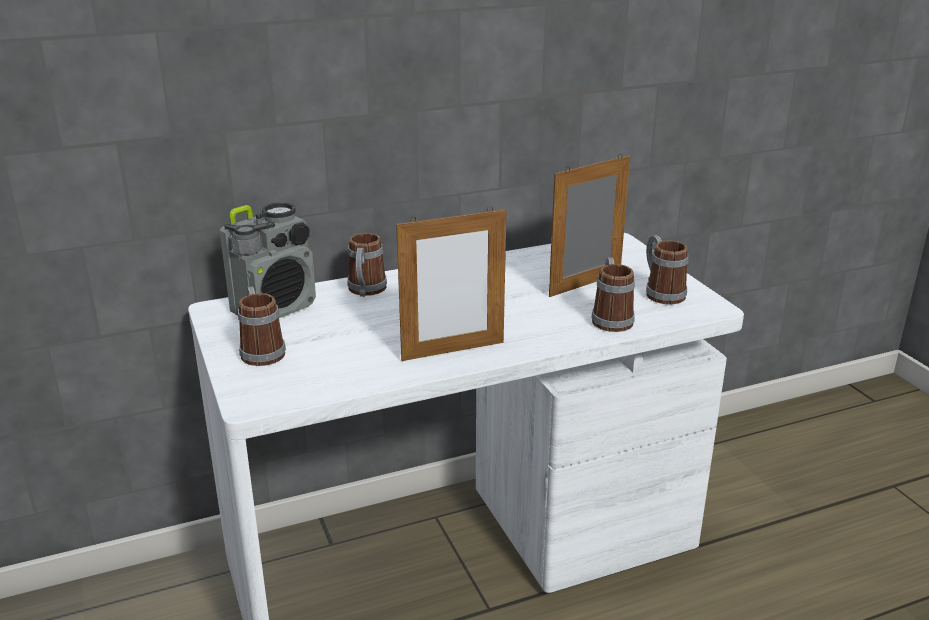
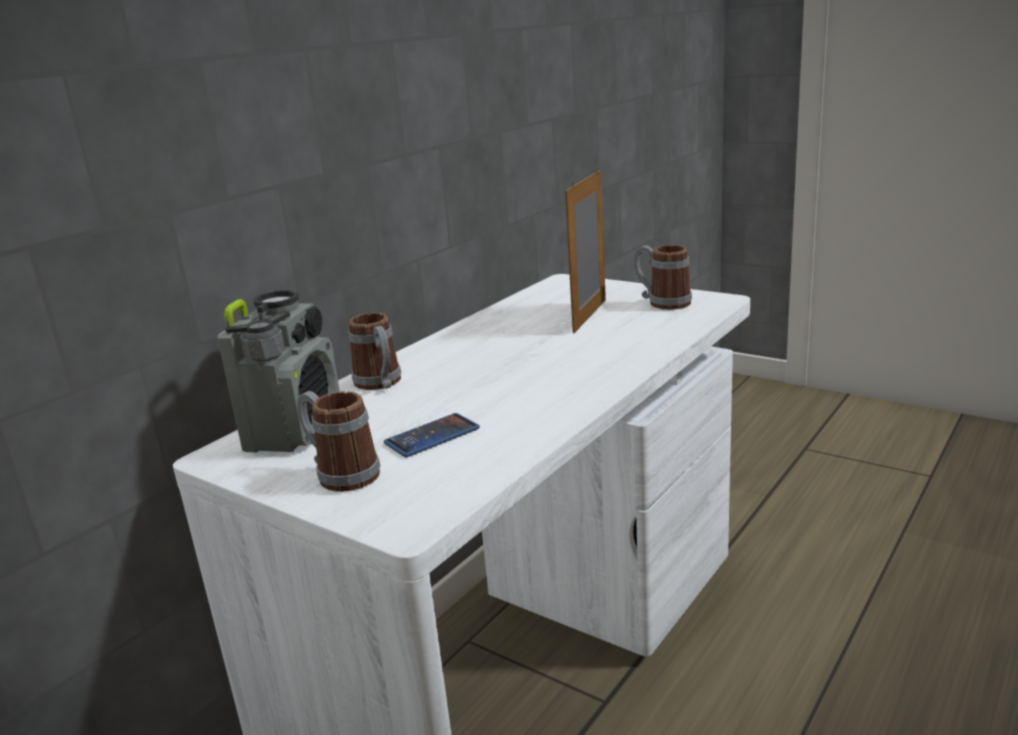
camera: 30 degrees left, 5 degrees down
(342, 346) = (432, 436): none -> phone
(453, 351) = (556, 400): picture frame -> none
(610, 318) = (654, 331): mug -> none

